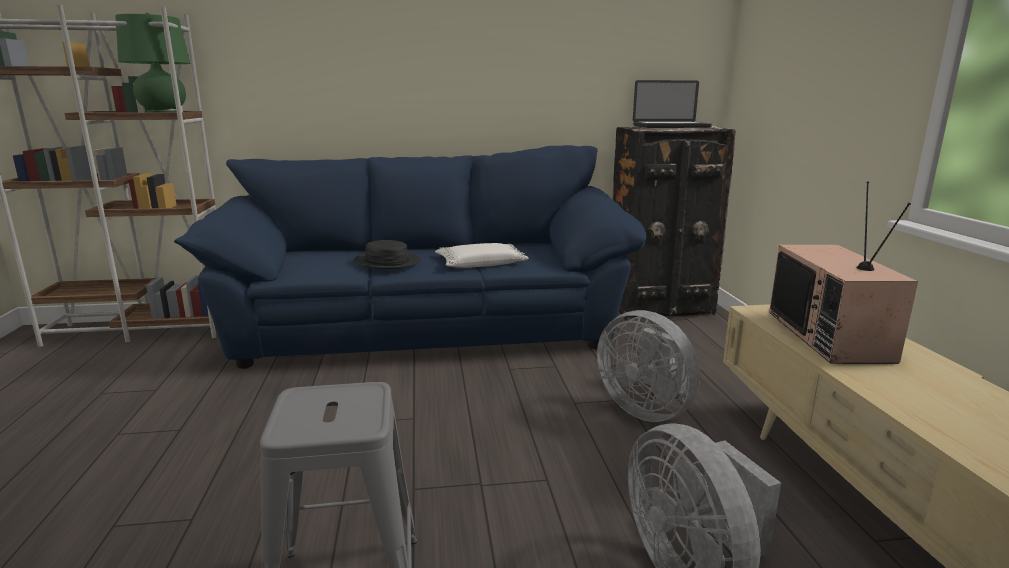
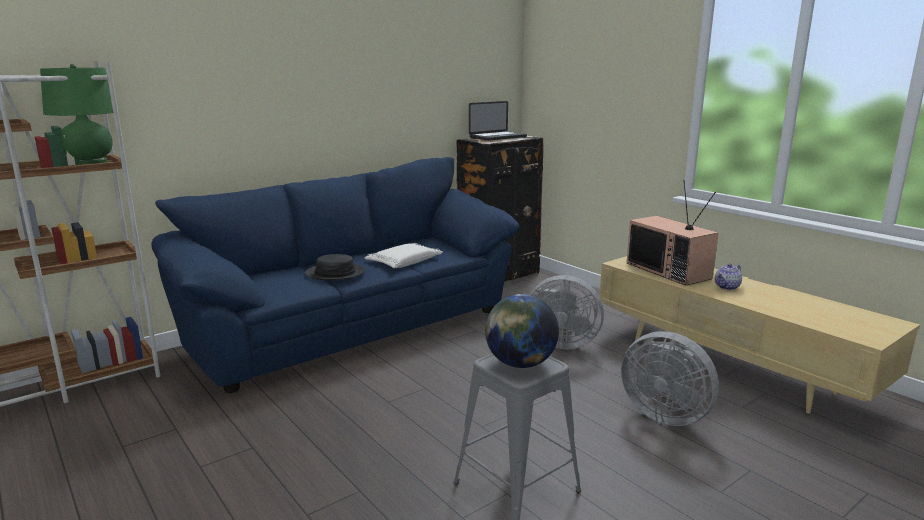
camera: 30 degrees left, 0 degrees up
(330, 410) = (520, 364): none -> globe
(913, 383) = (727, 287): none -> teapot

